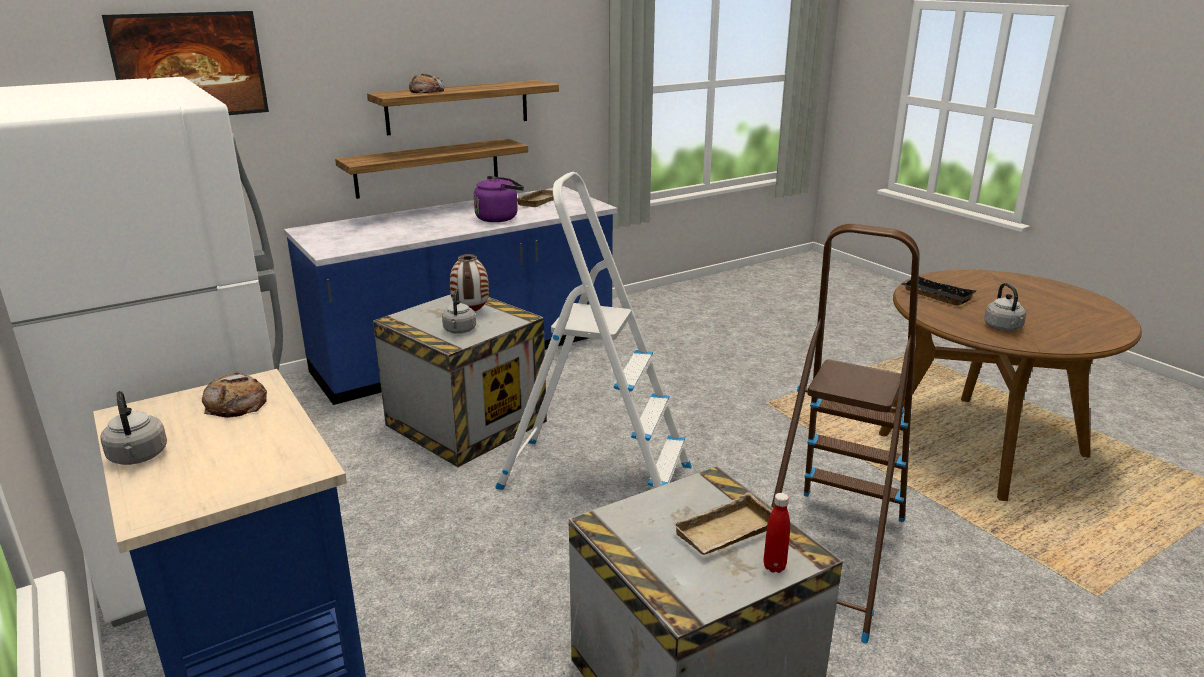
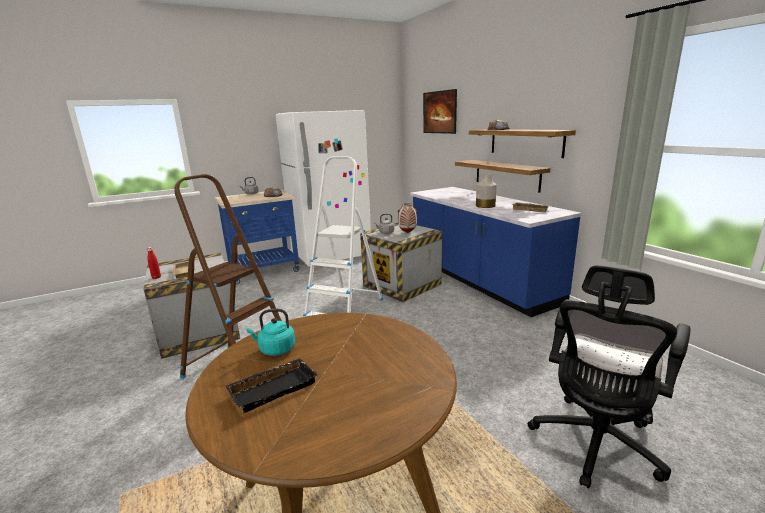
camera: 95 degrees right, 5 degrees down
(499, 218) = (485, 206): purple kettle -> beige vase
(828, 336) = (596, 443): none -> office chair
(935, 295) = (366, 332): black tray -> black tray (273, 387)
(1003, 328) = (275, 349): grey kettle -> turquoise kettle

